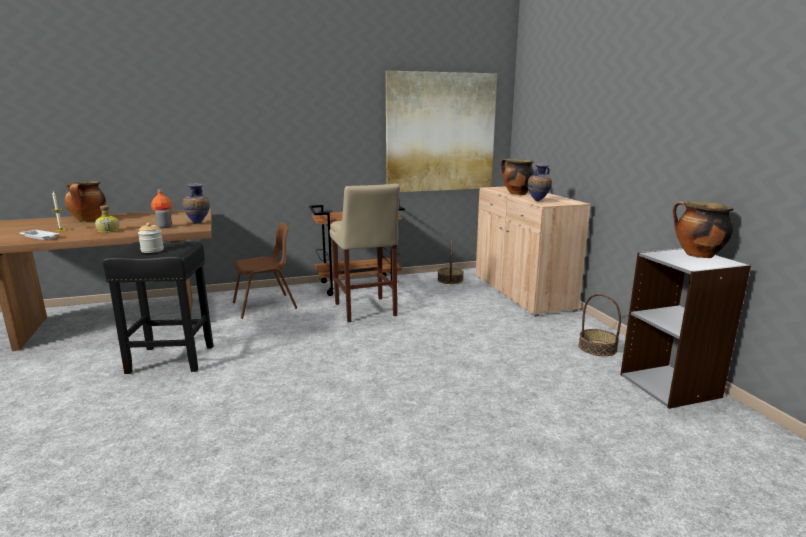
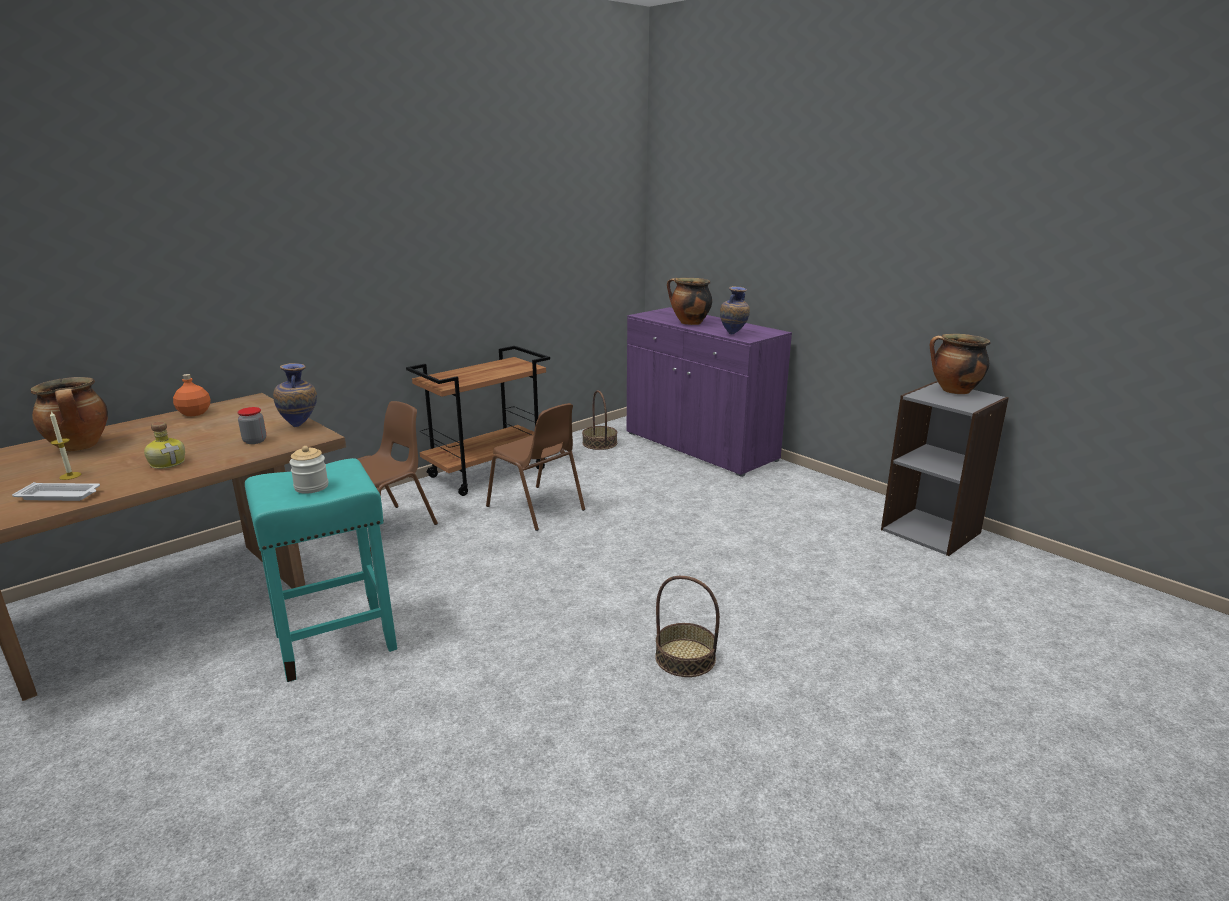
camera: 25 degrees left, 5 degrees up
(173, 359) = (338, 641): black stool -> turquoise stool
(366, 311) = (536, 508): beige stool -> brown chair
(440, 132) = (567, 242): picture -> none
(522, 292) = (699, 446): beige cabinet -> purple cabinet
(597, 348) = (835, 503): basket -> basket (685, 657)

